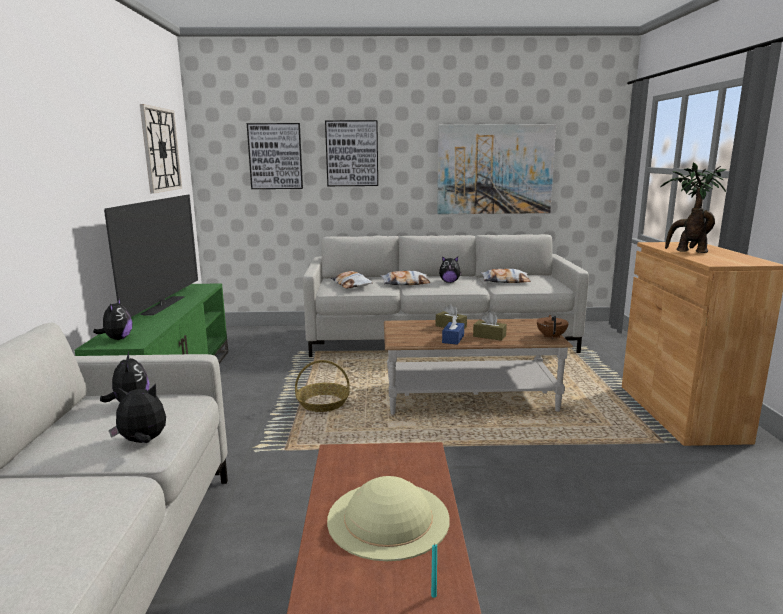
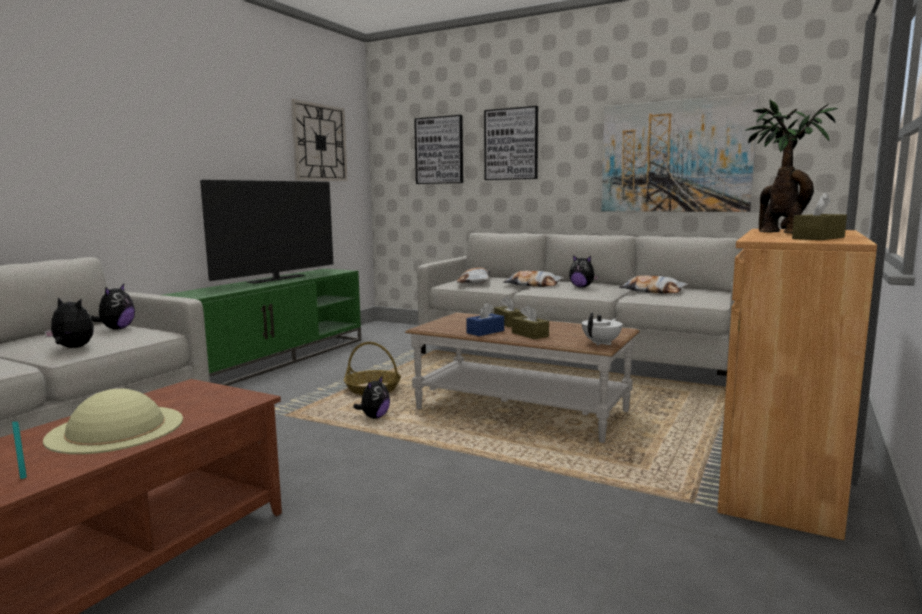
camera: 30 degrees right, 5 degrees down
(117, 339) = (195, 293): plush toy -> plush toy (374, 417)
(551, 336) = (602, 343): brown teapot -> white teapot
(734, 258) = (818, 238): none -> brown tissue box

